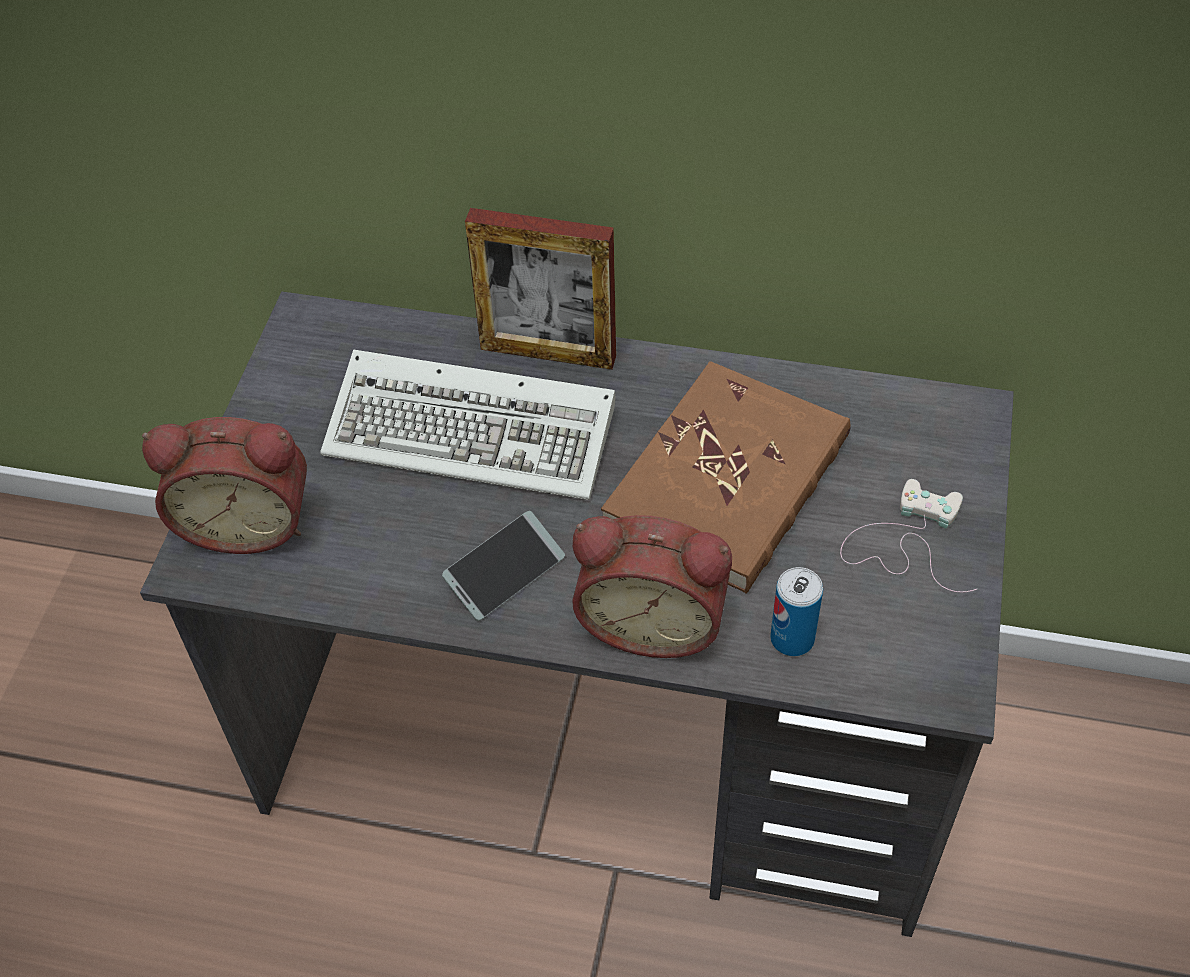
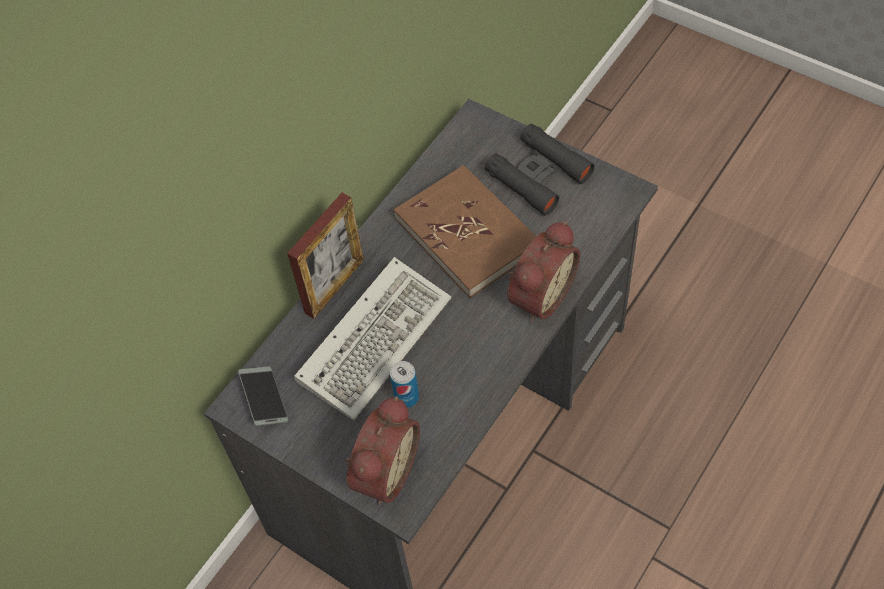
camera: 65 degrees left, 5 degrees up
(505, 573) = (479, 351): phone -> phone (264, 399)
(792, 639) = (574, 241): can -> can (406, 397)
(906, 541) = (538, 175): white game controller -> black binoculars

